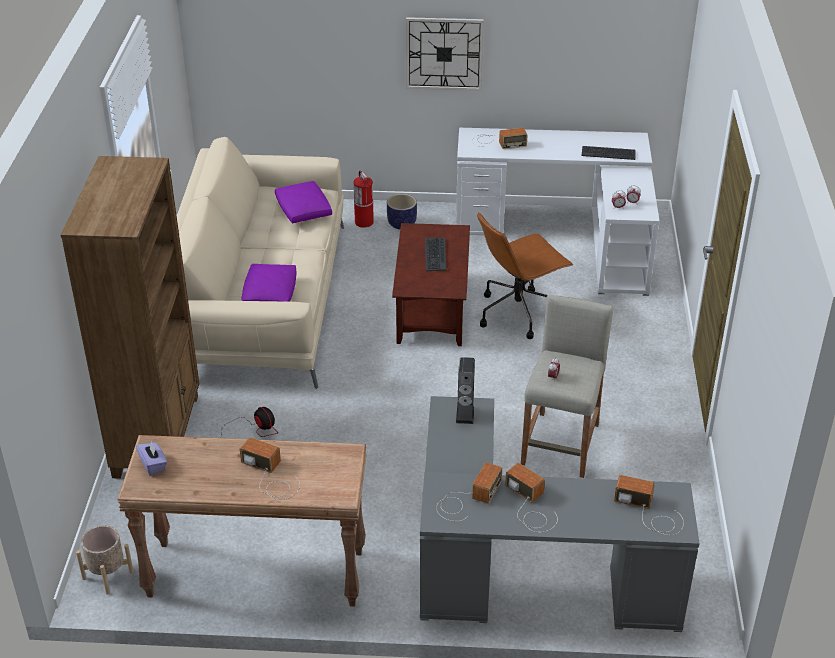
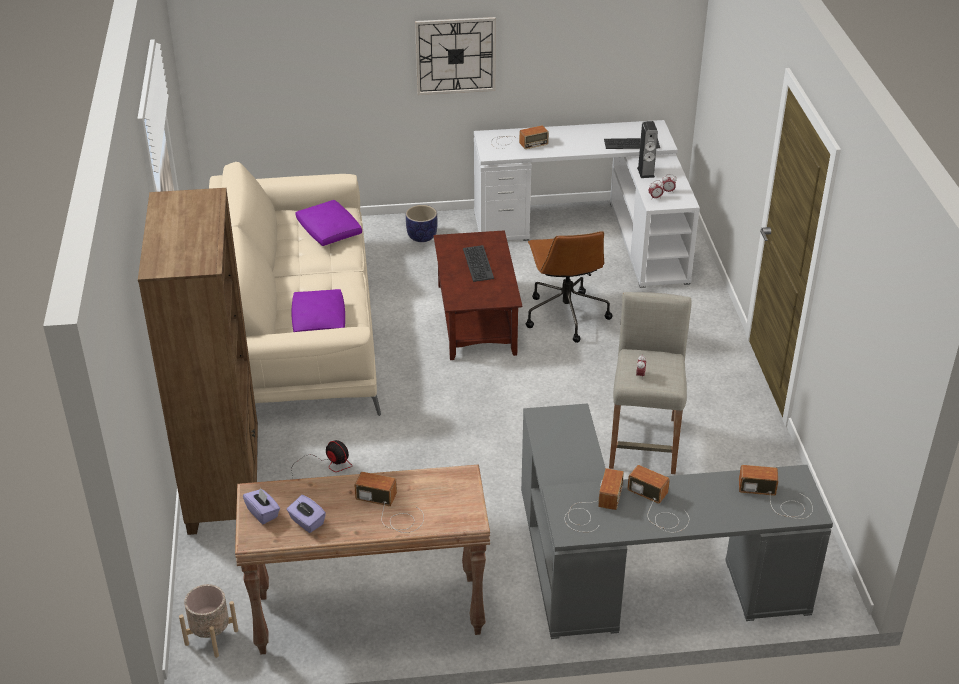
camera: 10 degrees left, 0 degrees up
(190, 478) = (307, 522): none -> purple tissue box
(364, 222) = (382, 238): fire extinguisher -> none
(465, 415) = (563, 423): speaker -> speaker (645, 172)
(518, 312) = (565, 315): brown office chair -> brown office chair turned 60 degrees counterclockwise

